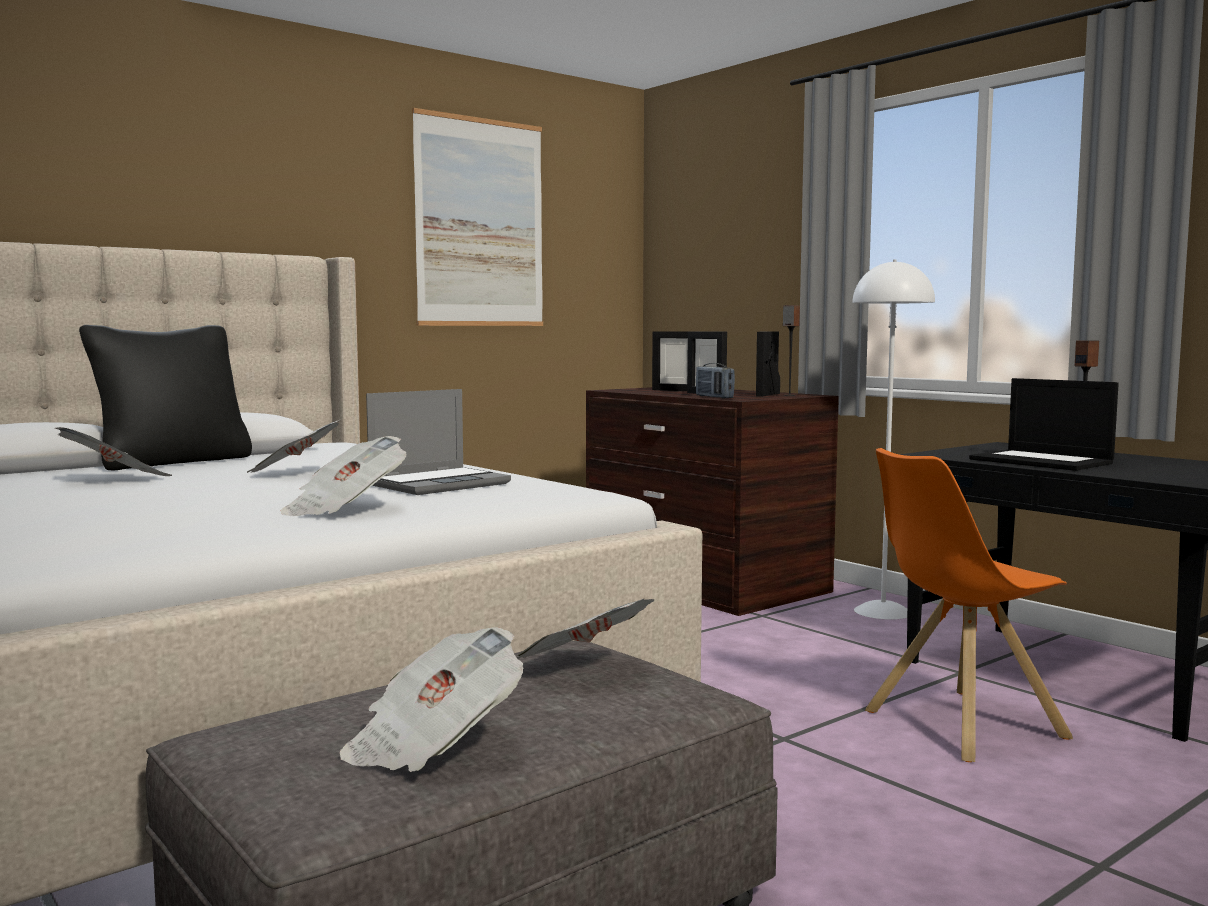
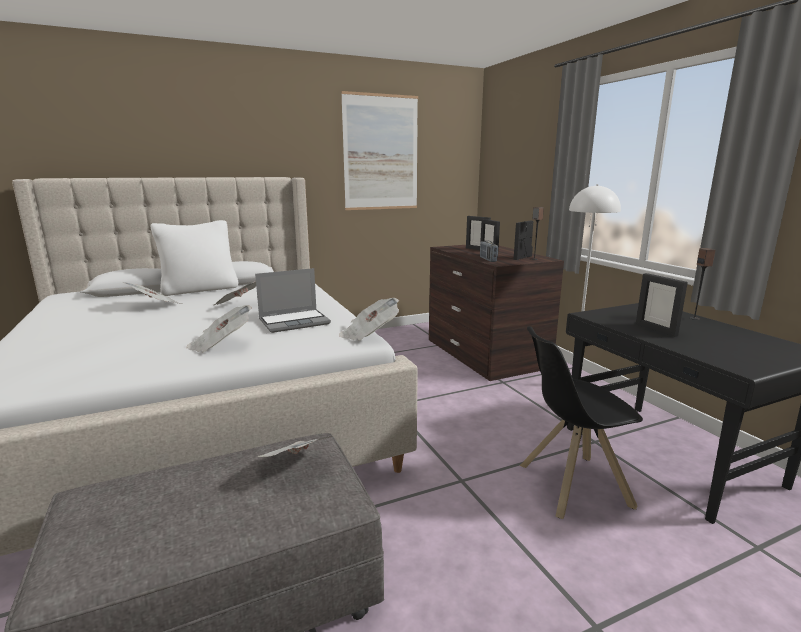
camera: 15 degrees right, 10 degrees up
(172, 462) = (199, 289): black pillow -> white pillow
(432, 744) = (163, 526): newspaper -> newspaper (369, 334)
(959, 724) = (571, 485): orange chair -> black chair
(1043, 461) = (656, 329): laptop -> picture frame

